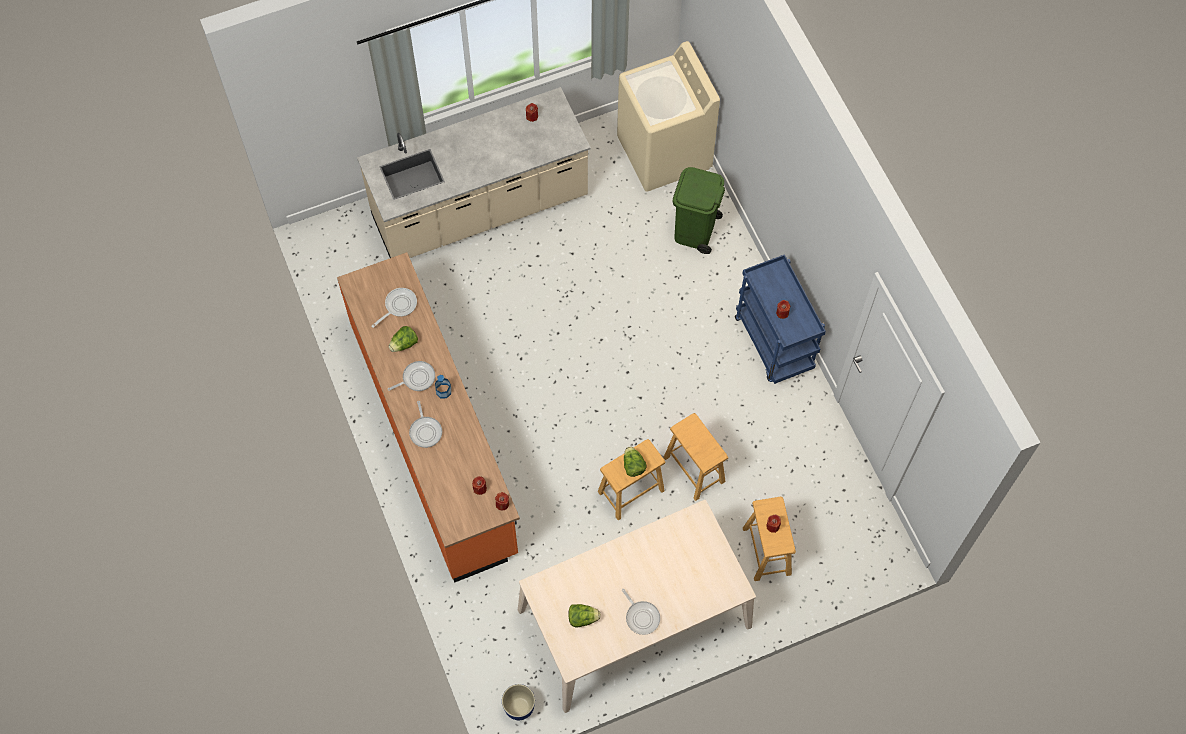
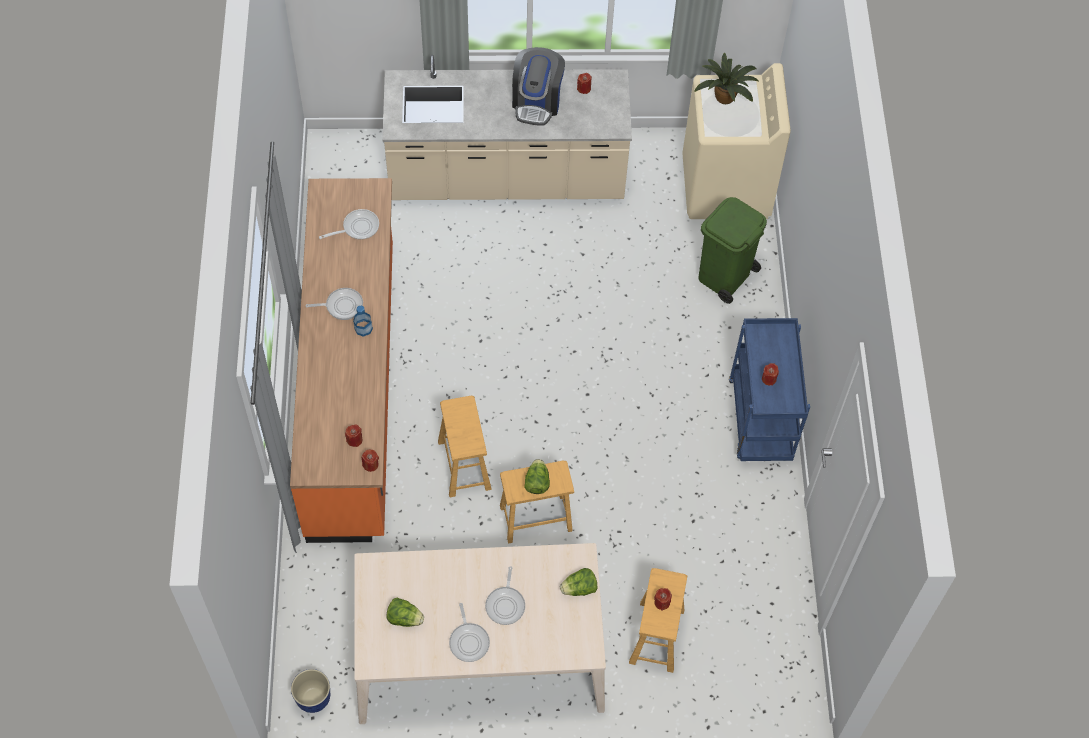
camera: 20 degrees right, 5 degrees down
(404, 344) = (345, 267): lettuce -> lettuce (579, 588)
(425, 431) = (326, 361): frying pan -> frying pan (506, 604)
(498, 141) = (537, 101): none -> coffee machine
(652, 84) = (725, 96): none -> potted plant
(694, 469) = (614, 520): brown stool -> brown stool (464, 465)

